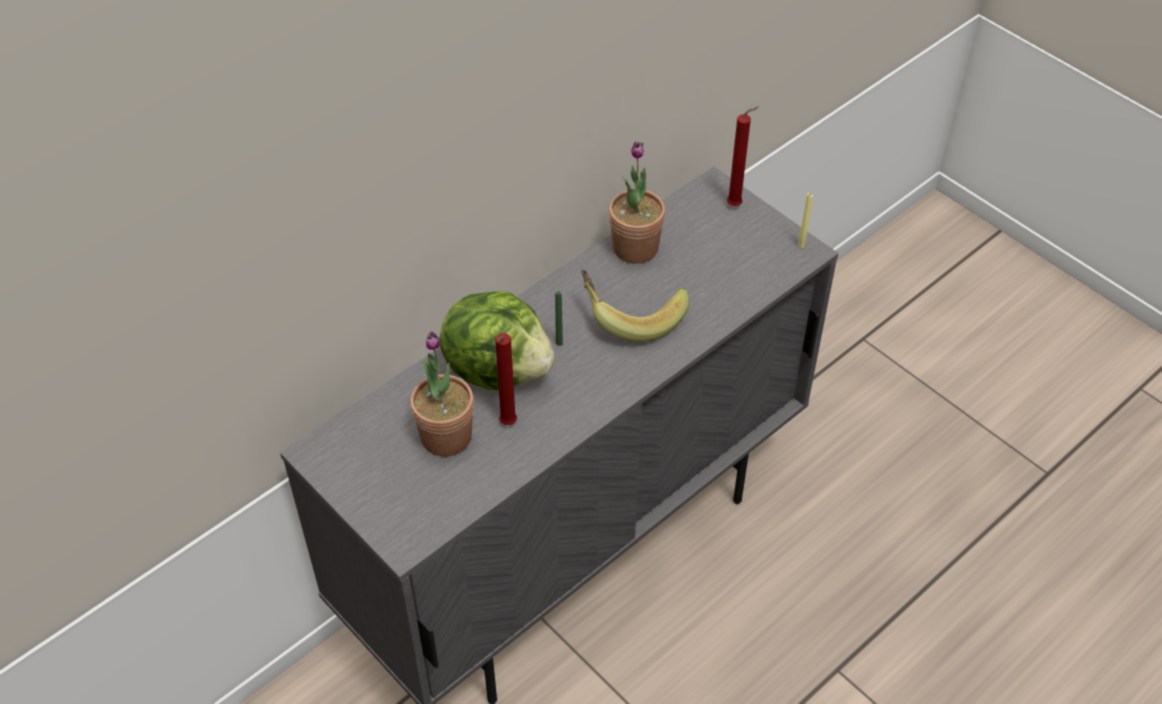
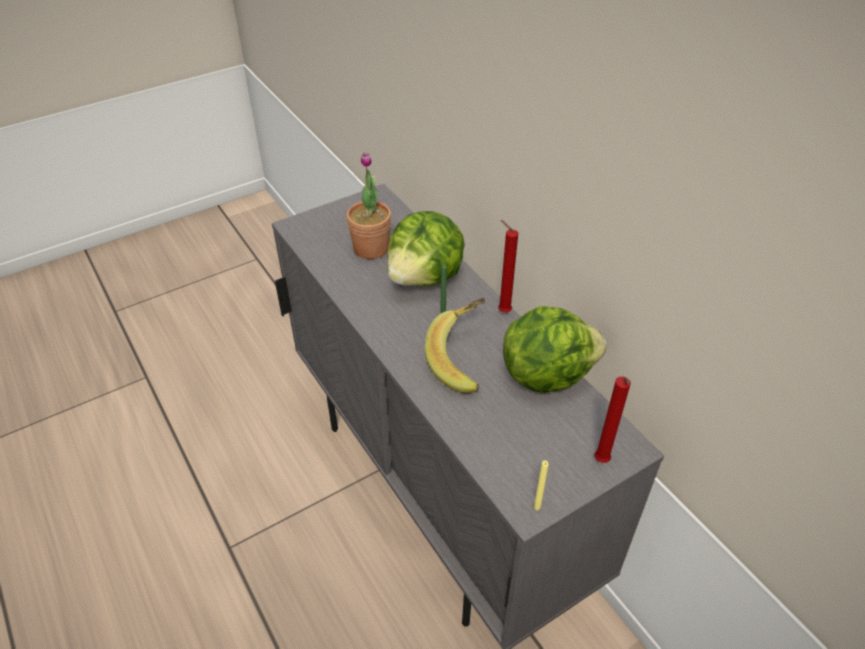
camera: 100 degrees right, 5 degrees down
(507, 425) = (371, 277): red candle -> red candle (502, 311)
(635, 248) = (546, 373): potted plant -> lettuce

